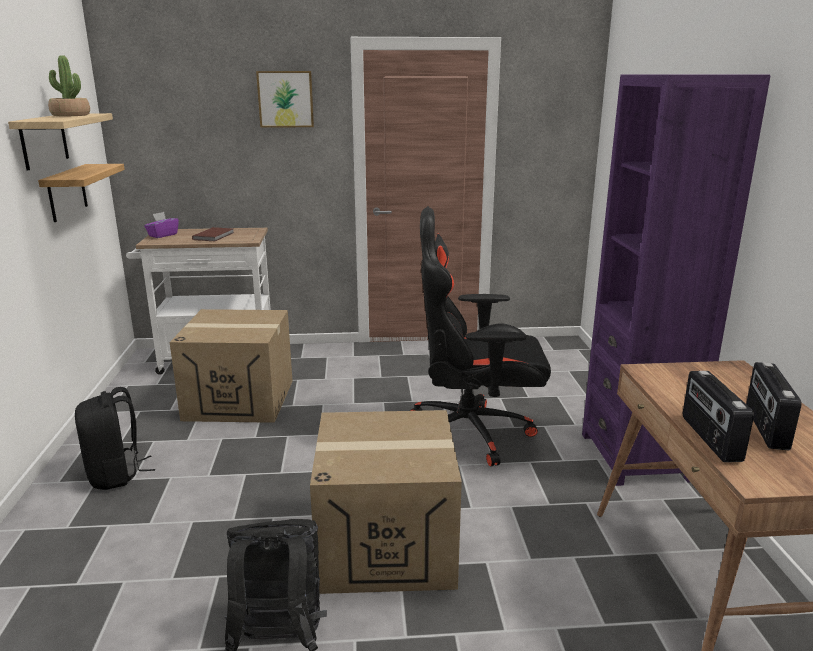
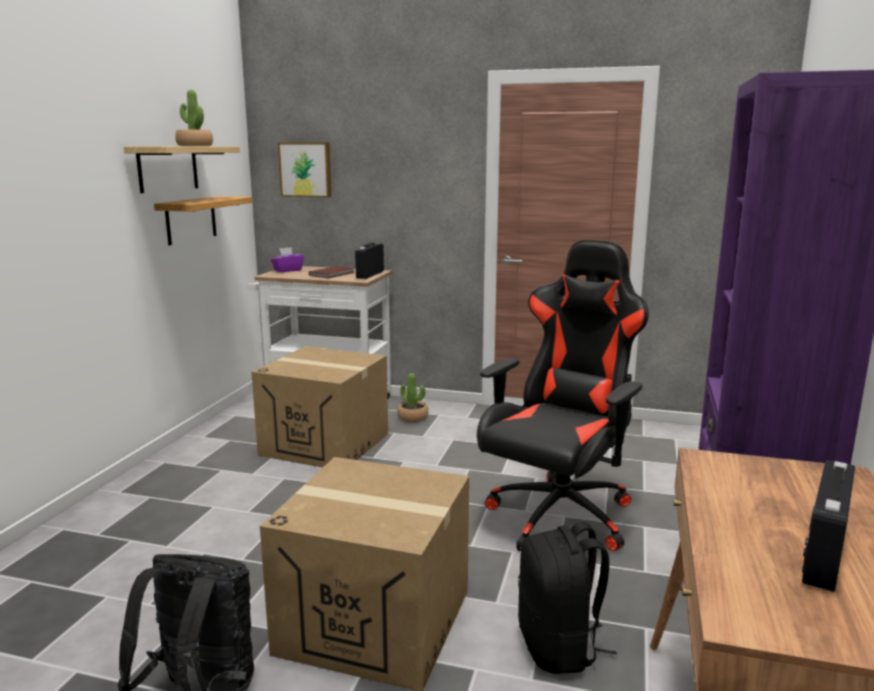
camera: 20 degrees right, 5 degrees down
(116, 474) = (169, 495): black backpack -> black backpack (559, 647)
(286, 99) = (418, 137): picture -> picture (306, 169)
(305, 362) = (413, 417): none -> potted plant
(477, 434) = (554, 522): black office chair -> black office chair turned 105 degrees clockwise
(709, 438) = (721, 554): radio -> radio (369, 274)

